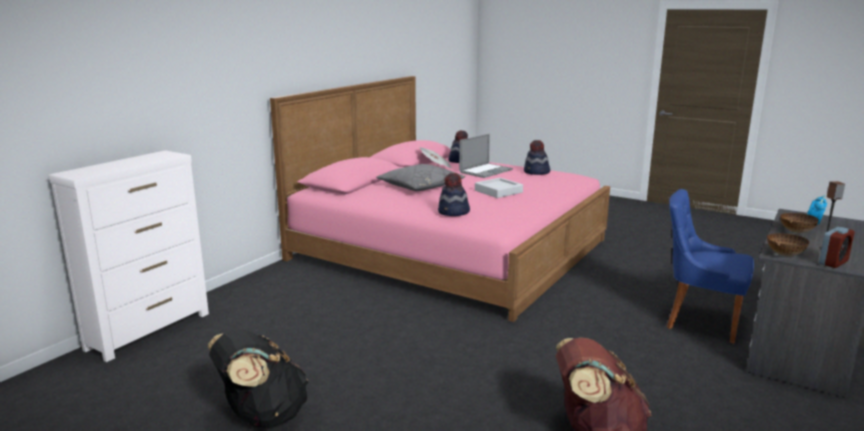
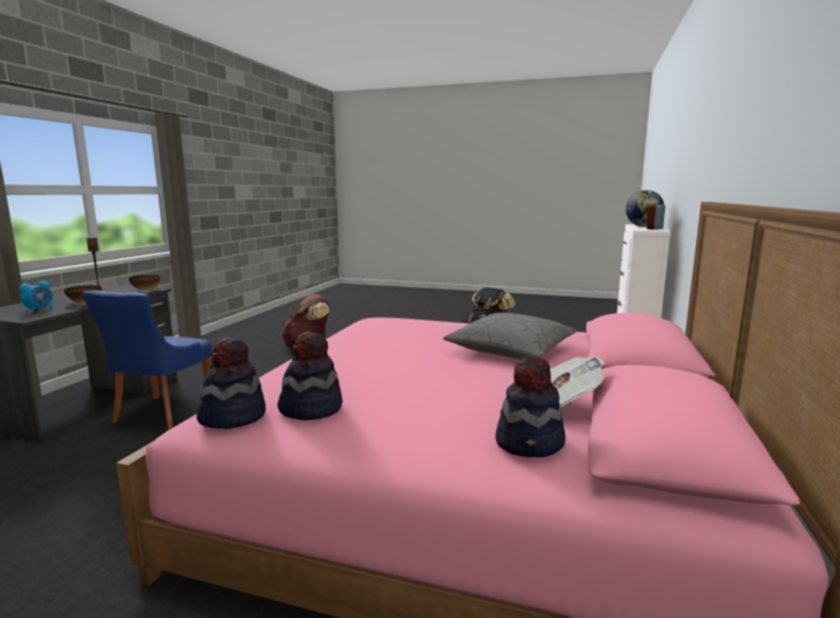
camera: 165 degrees right, 5 degrees down
(116, 166) = (643, 226): none -> globe
(453, 212) = (426, 321): hat -> hat (233, 416)
(486, 171) = (430, 400): laptop -> none
(498, 191) = (384, 351): grey tray -> none
(700, 320) = (161, 414): blue chair -> blue chair turned 90 degrees clockwise
(833, 262) = (119, 288): alarm clock -> alarm clock (654, 228)

